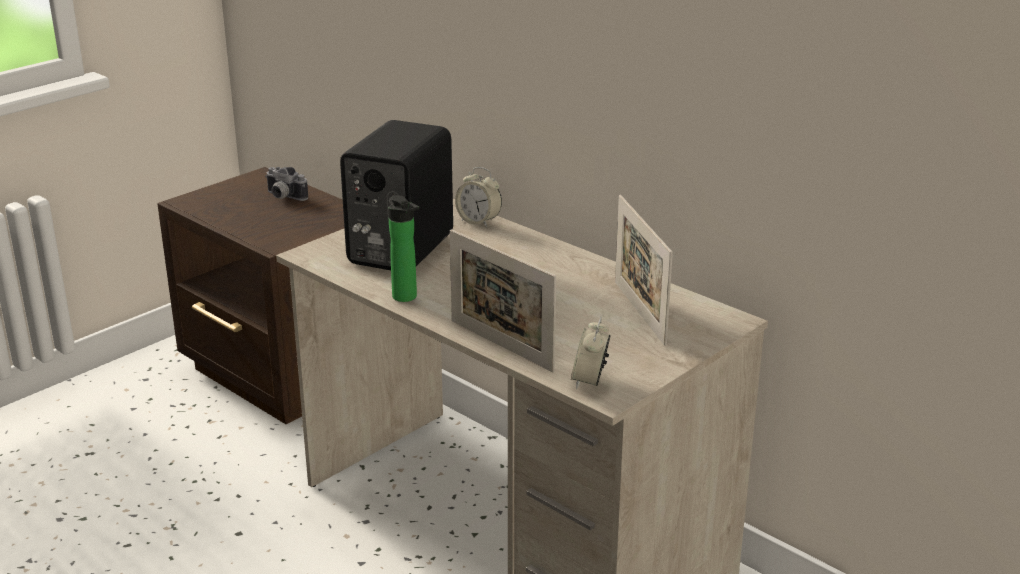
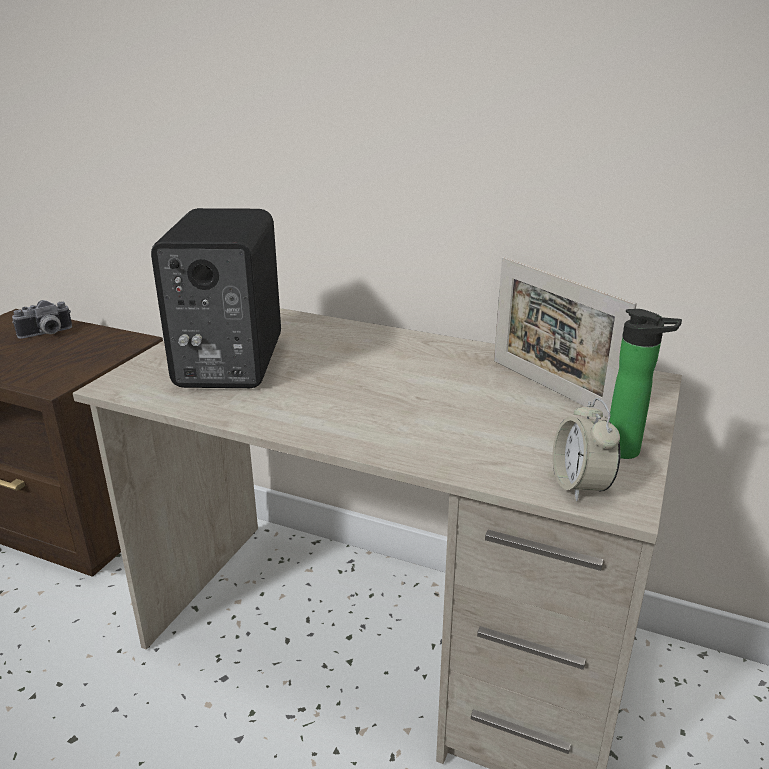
camera: 20 degrees left, 0 degrees up
(283, 197) = (47, 334): camera -> camera turned 45 degrees counterclockwise
(407, 298) = (272, 418): bottle -> bottle (627, 452)
(478, 221) = (299, 322): alarm clock -> none
(501, 345) = (433, 459): picture frame -> none

